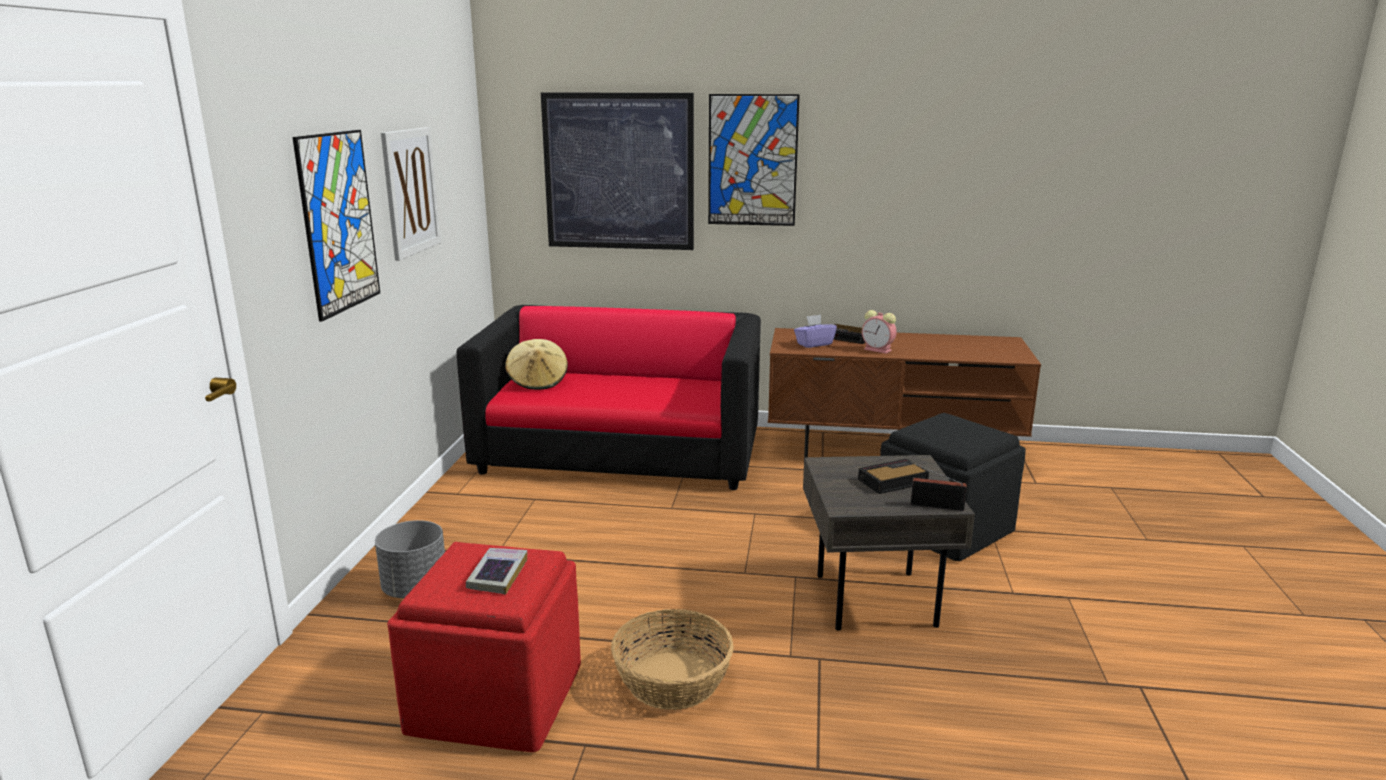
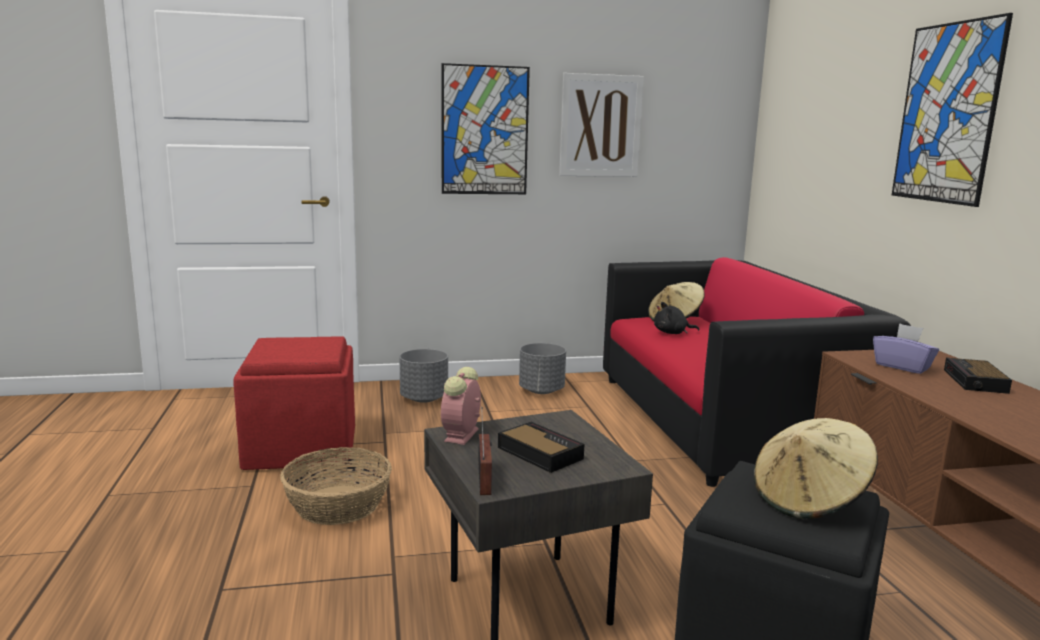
camera: 70 degrees right, 5 degrees down
(468, 513) = (542, 391): none -> grey planter
(497, 575) = (294, 349): book -> none
(575, 391) = (672, 333): none -> black plush toy
(619, 172) = (833, 130): picture -> none
(879, 350) = (956, 399): alarm clock -> alarm clock (461, 436)
(956, 428) = (809, 500): none -> beige hat

